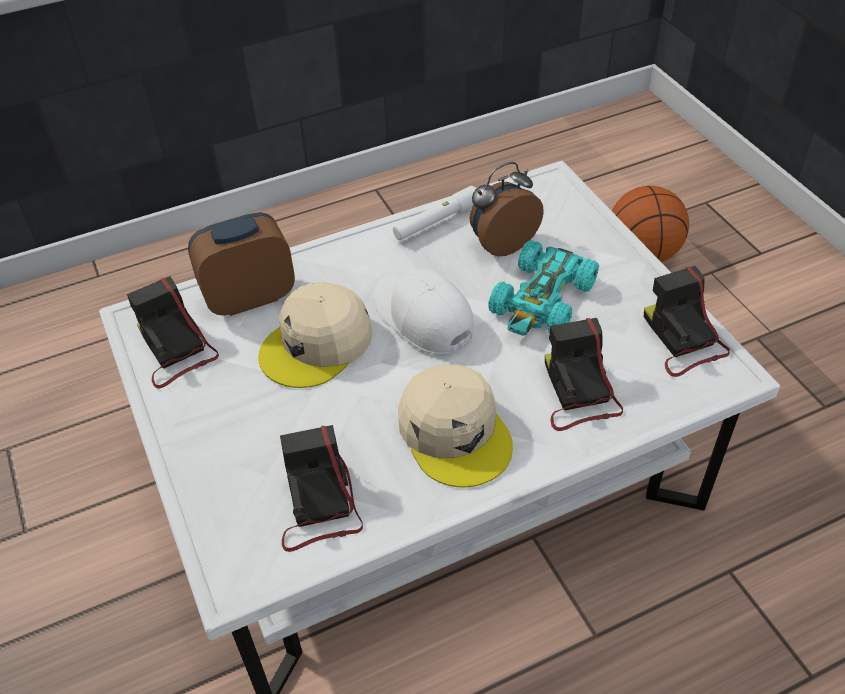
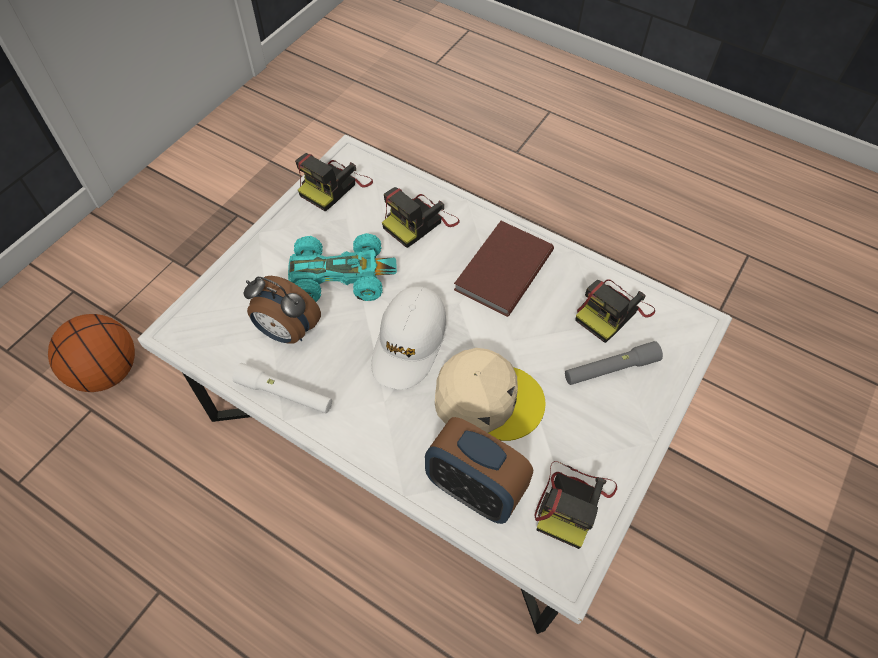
camera: 125 degrees left, 10 degrees up
(259, 458) = (610, 369): none -> grey flashlight
(455, 432) = (501, 270): beige cap -> brown book

